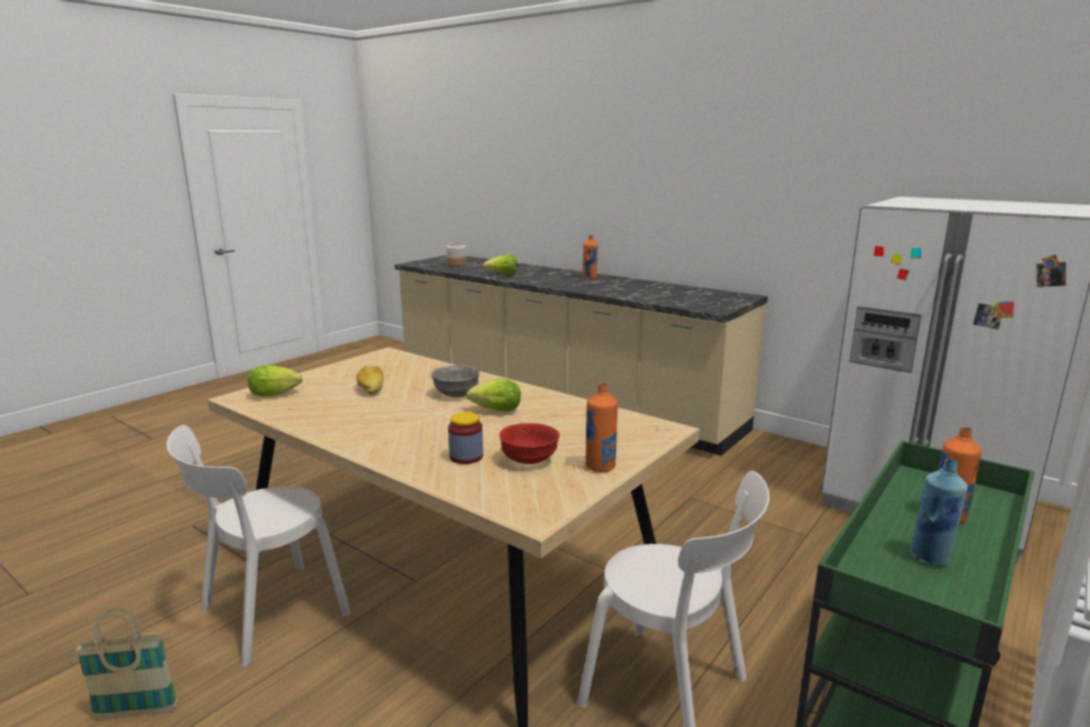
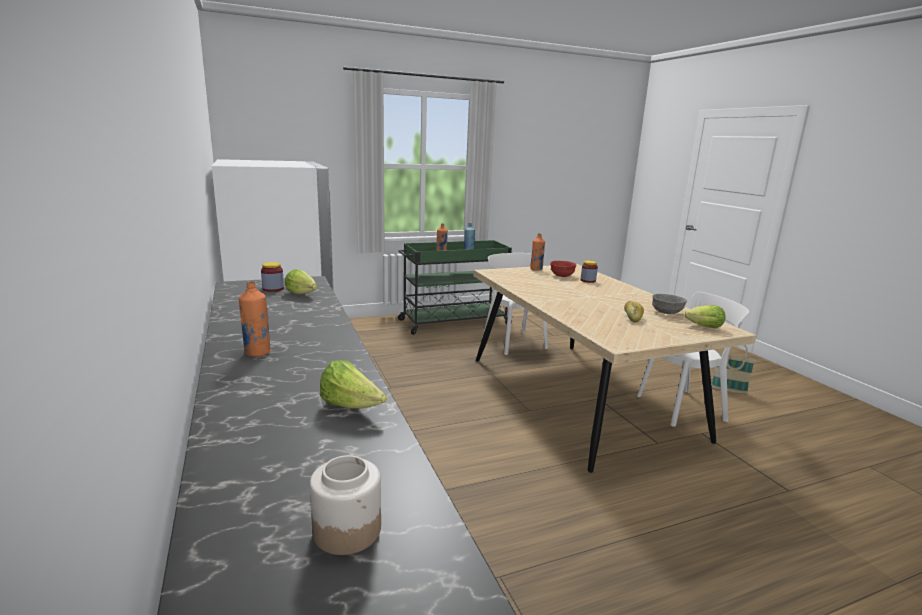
camera: 150 degrees left, 0 degrees up
(457, 393) = (574, 302): grey bowl -> grey bowl (666, 312)
(493, 410) = (560, 291): lettuce -> lettuce (303, 294)
(708, 299) = (273, 289): none -> jar

